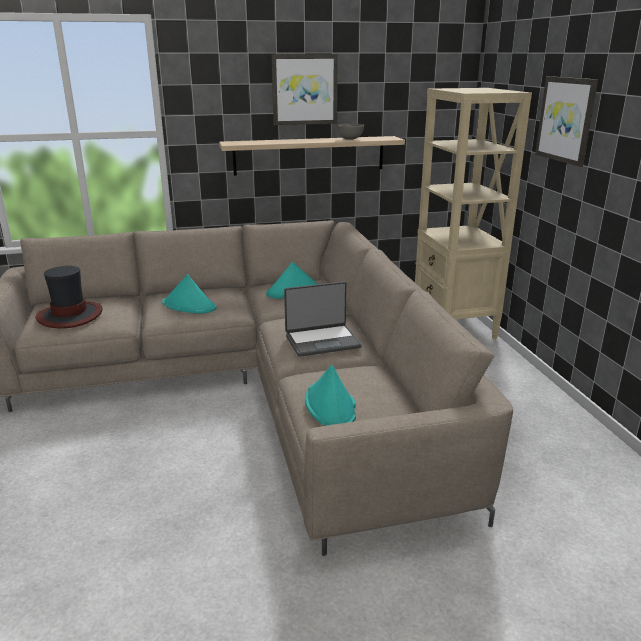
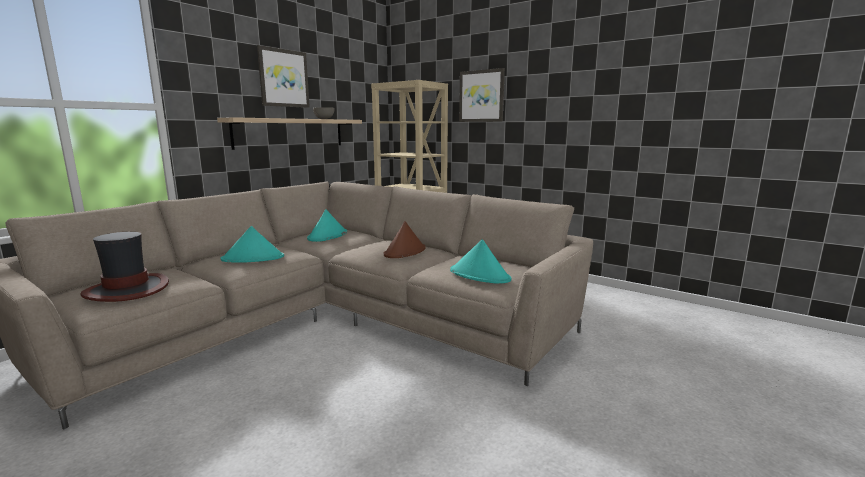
camera: 40 degrees left, 10 degrees down
(322, 341) = (405, 252): laptop -> brown hat

